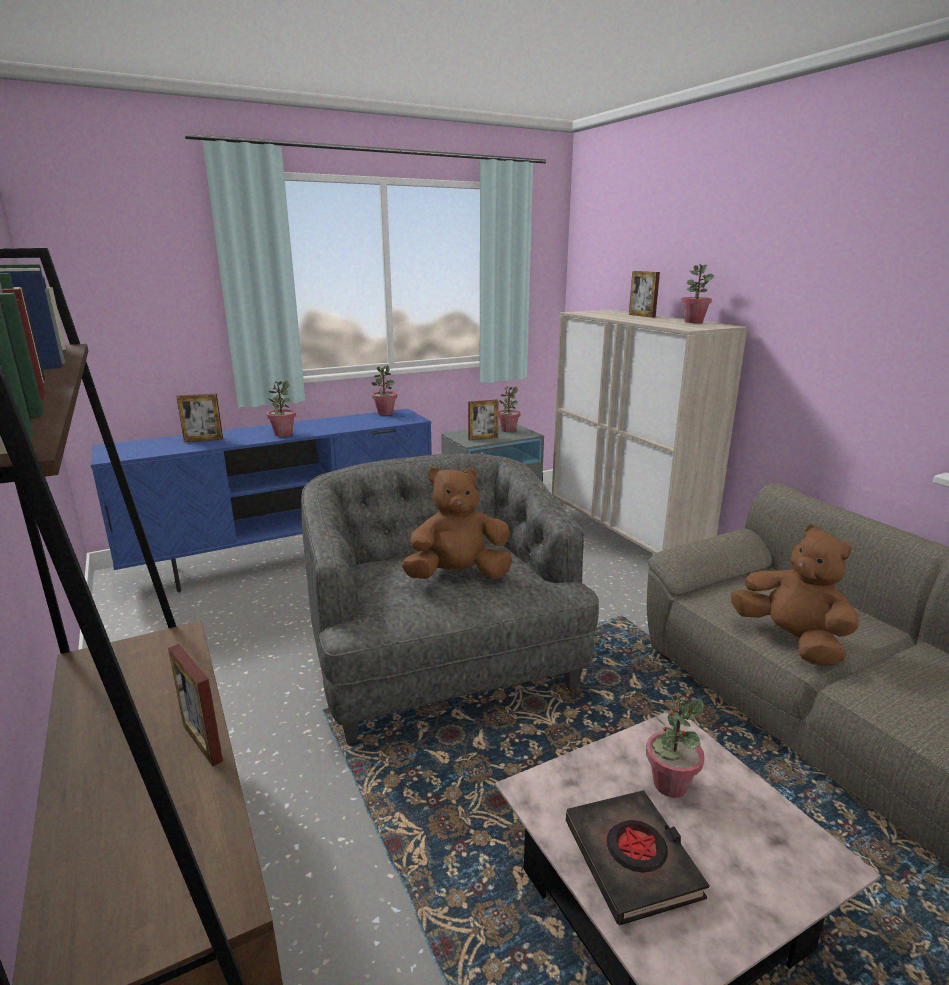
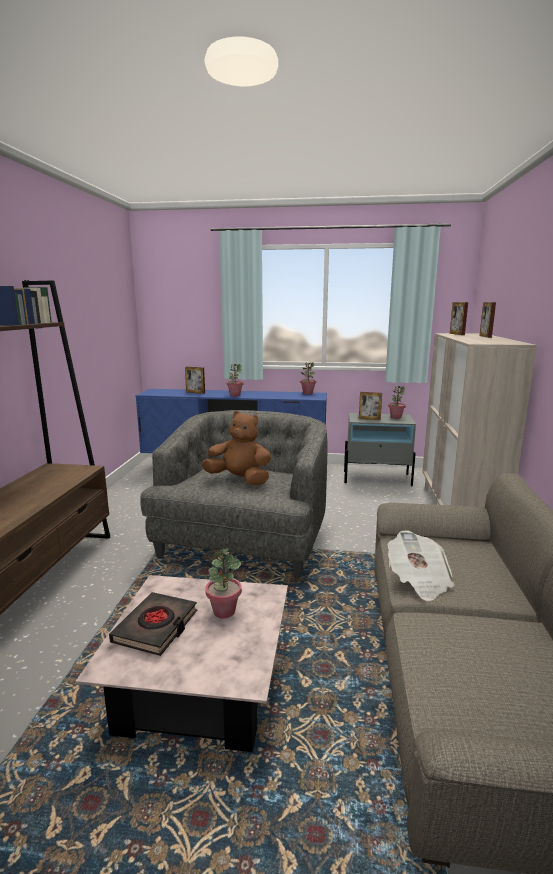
camera: 35 degrees right, 5 degrees down
(202, 743) = (39, 502): picture frame -> picture frame (457, 334)
(693, 322) = (506, 340): potted plant -> none
(791, 640) = (418, 580): brown plush toy -> newspaper

